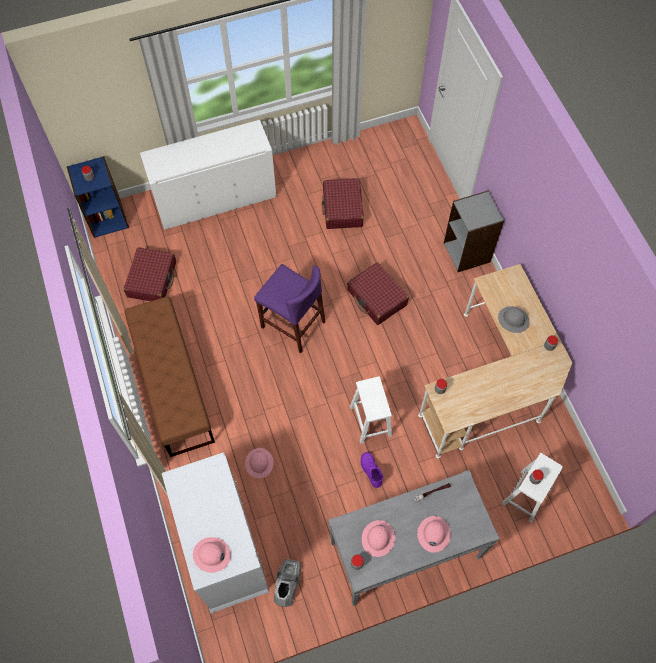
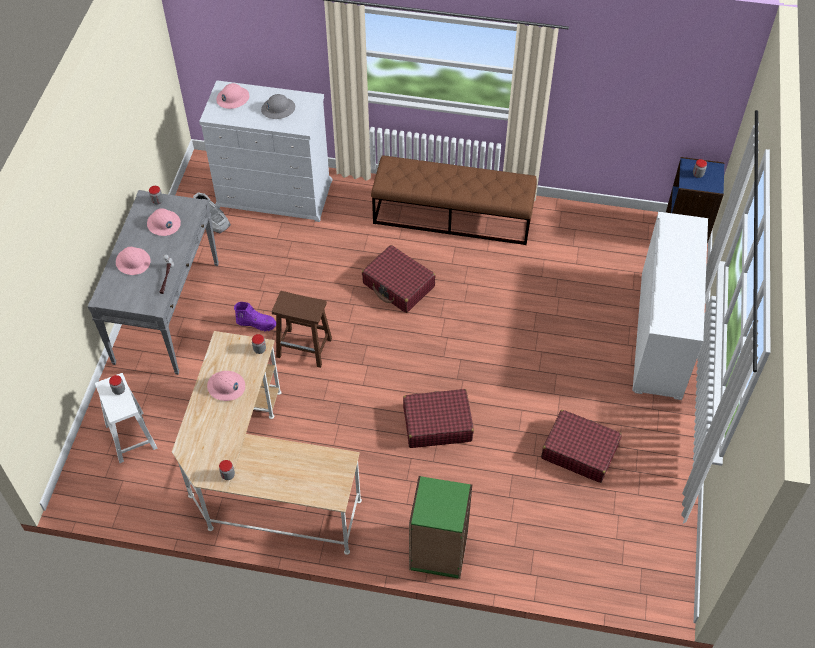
camera: 120 degrees right, 10 degrees down
(152, 279) = (583, 243): red suitcase -> red suitcase (398, 285)
(259, 463) = (329, 246): pink hard hat -> pink hard hat (226, 386)
(293, 324) = (454, 334): purple stool -> none
(370, 420) = (305, 348): white stool -> brown stool
(467, 252) = (438, 552): grey bookcase -> green bookcase
(513, 320) = (282, 460): grey hard hat -> grey hard hat (278, 109)

